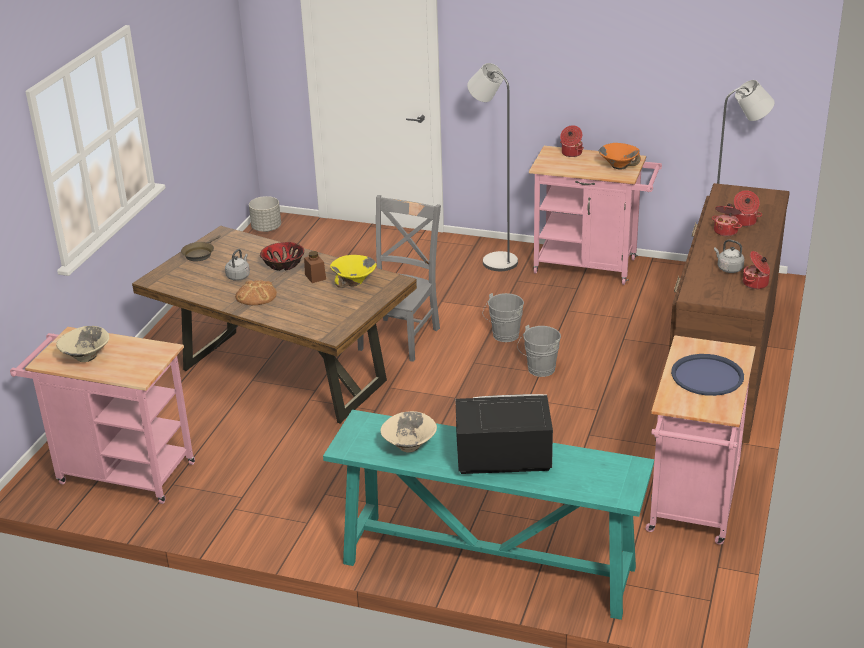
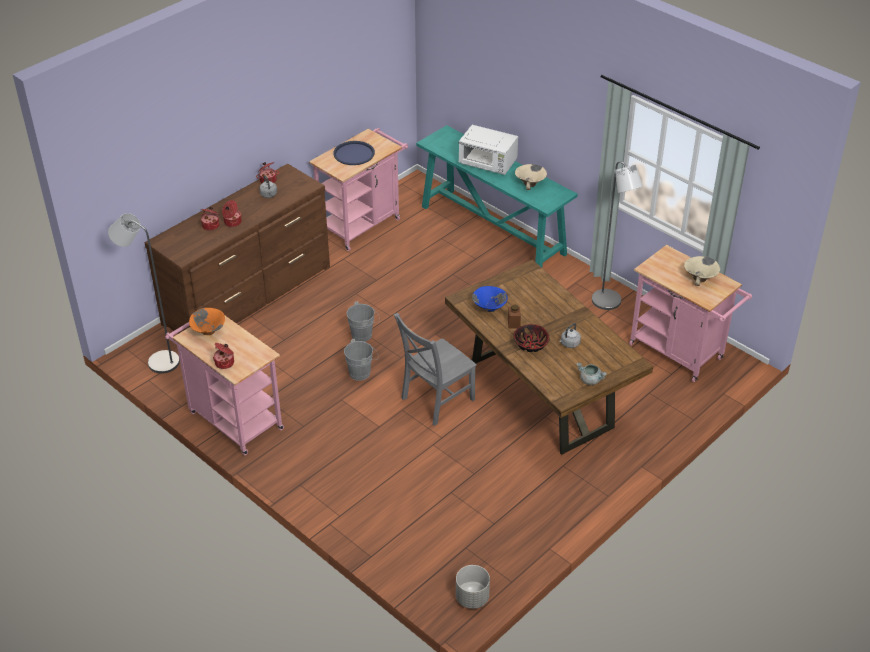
camera: 155 degrees left, 10 degrees up
(200, 254) = (590, 380): brown frying pan -> grey cooking pot
(256, 295) = (564, 320): bread -> none
(354, 282) = (489, 308): yellow bowl -> blue bowl
(494, 260) = (299, 458): grey floor lamp -> grey floor lamp (609, 304)
(502, 458) = (488, 164): black microwave -> white microwave

